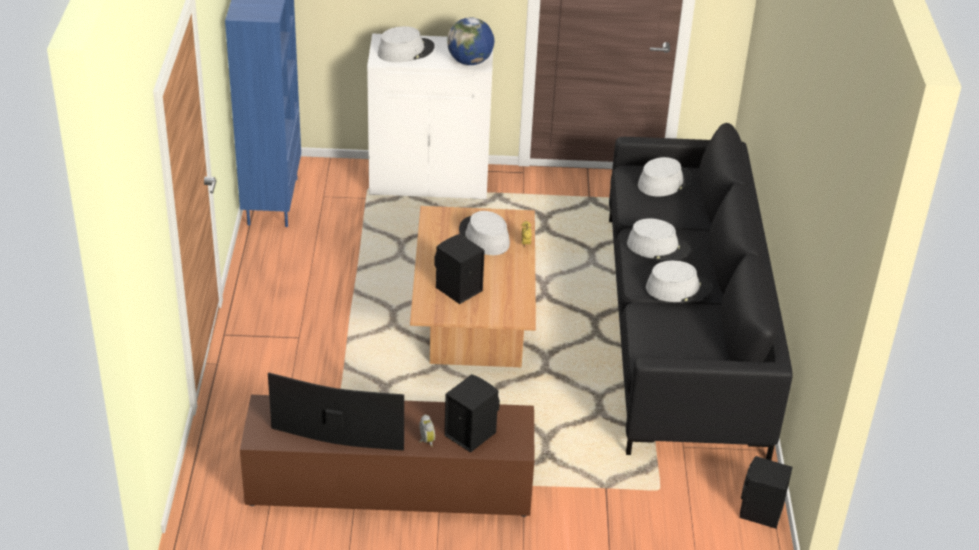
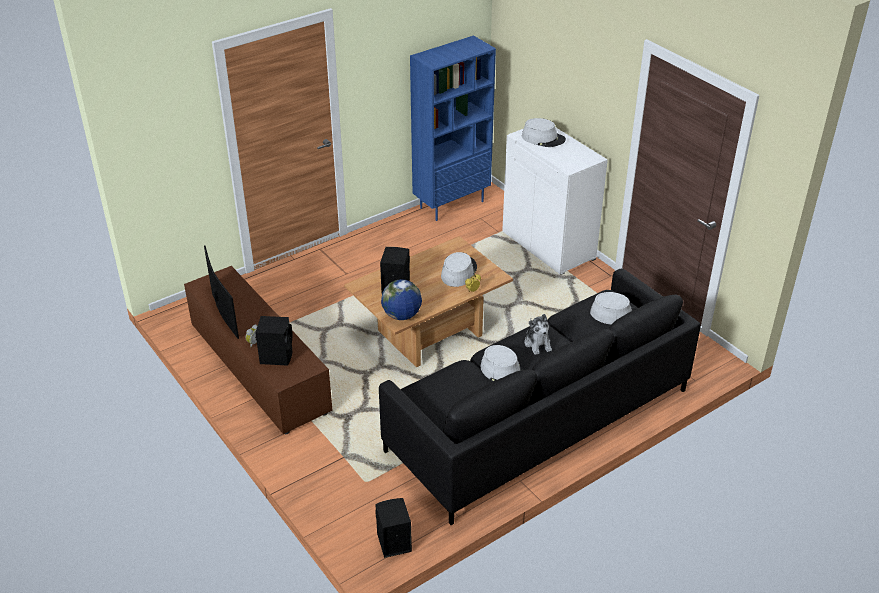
camera: 55 degrees right, 0 degrees up
(470, 62) = (566, 163): globe -> globe (402, 315)
(658, 247) = (538, 344): grey hat -> plush toy

